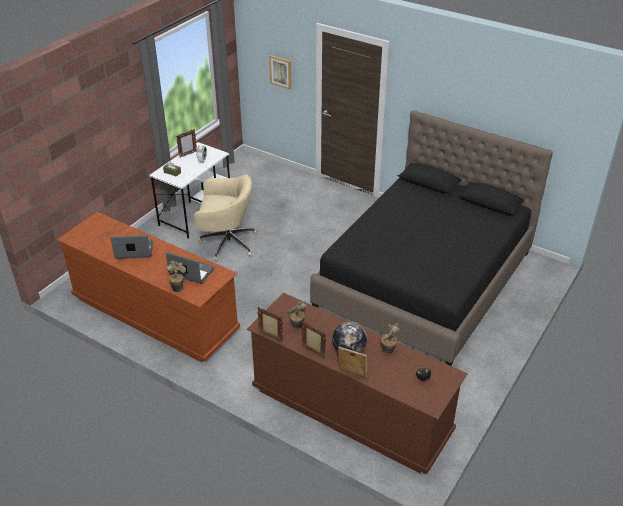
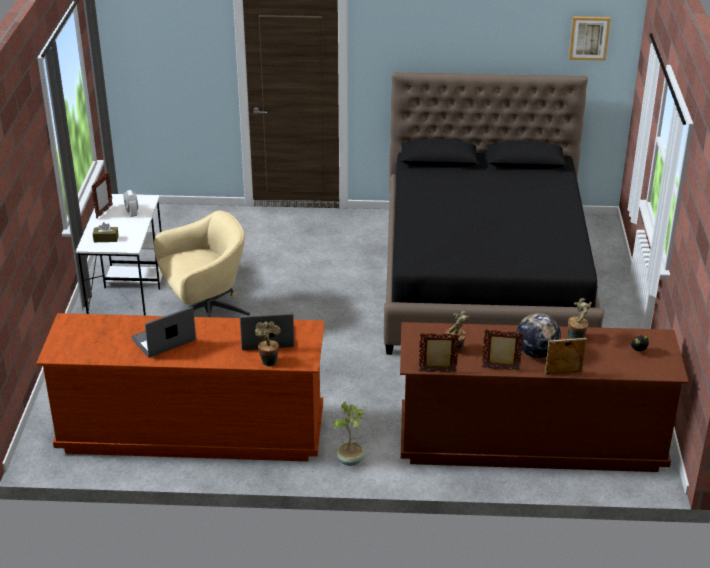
camera: 30 degrees left, 5 degrees down
(226, 373) = (351, 460): none -> potted plant
(280, 71) = (177, 69): picture -> picture (589, 38)

